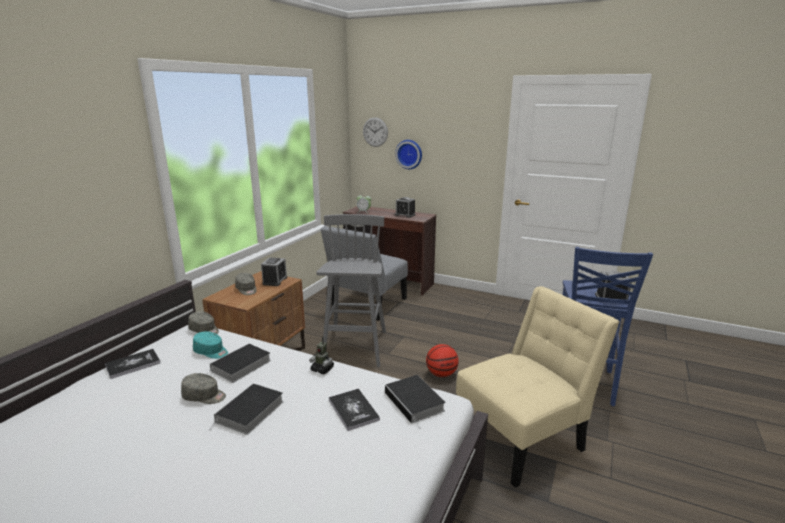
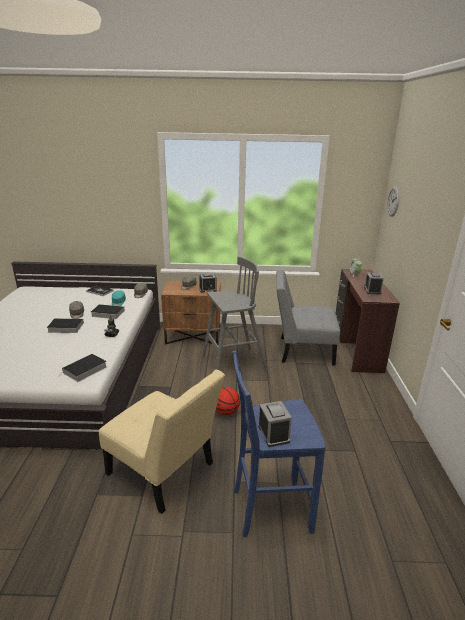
camera: 65 degrees right, 5 degrees up
(353, 410) = (73, 353): book -> none
(409, 154) = (403, 231): wall clock -> none

